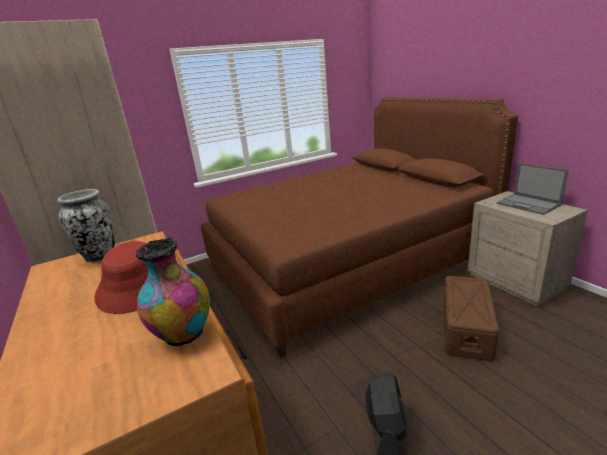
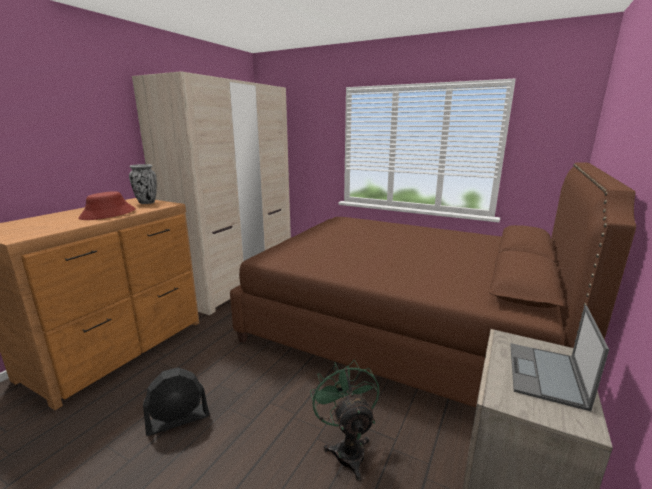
camera: 55 degrees right, 5 degrees down
(183, 334) = (51, 230): vase -> none
(466, 329) = (347, 448): brown storage box -> green fan

